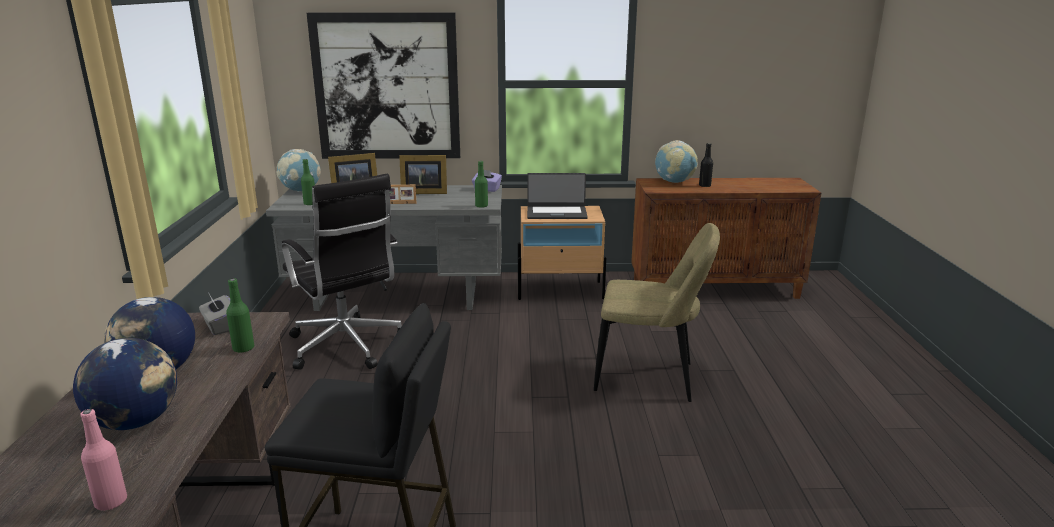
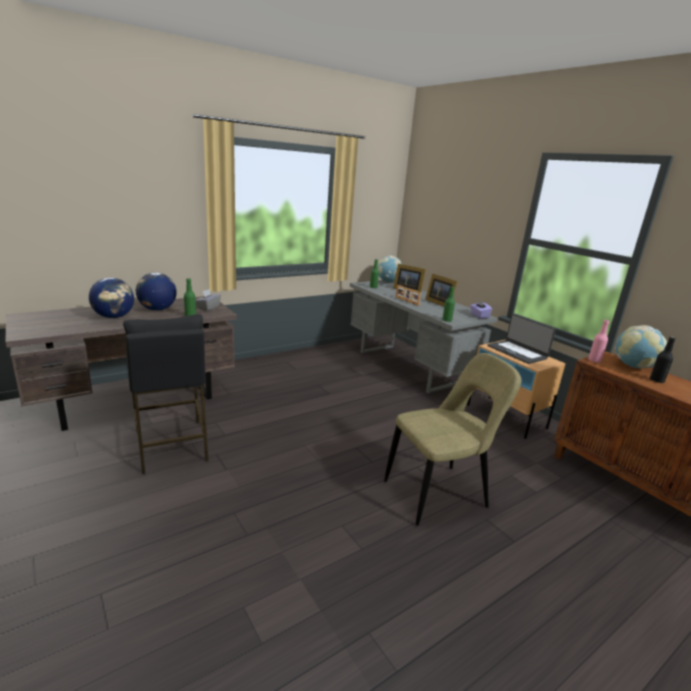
camera: 55 degrees right, 0 degrees up
(111, 502) = (52, 329): pink bottle -> pink bottle (594, 360)
(347, 346) = (338, 372): black office chair -> none
(387, 87) = (456, 229): picture -> none
(649, 378) = (439, 493): beige chair -> beige chair turned 90 degrees counterclockwise

